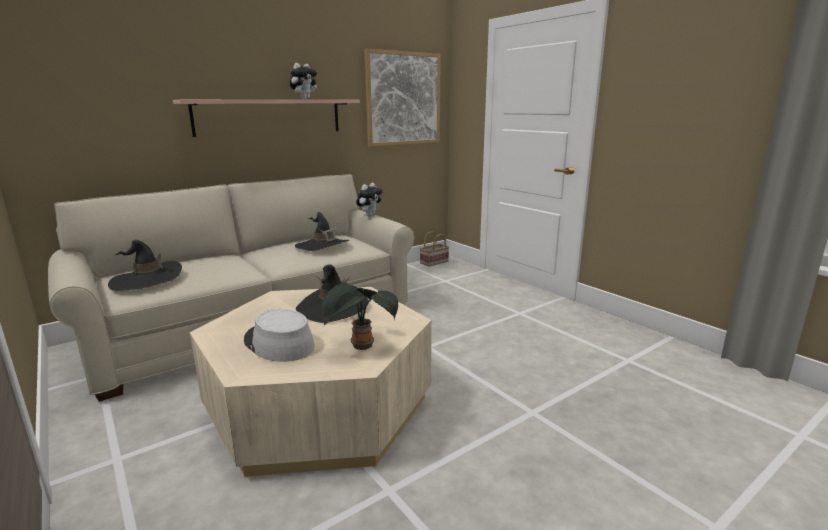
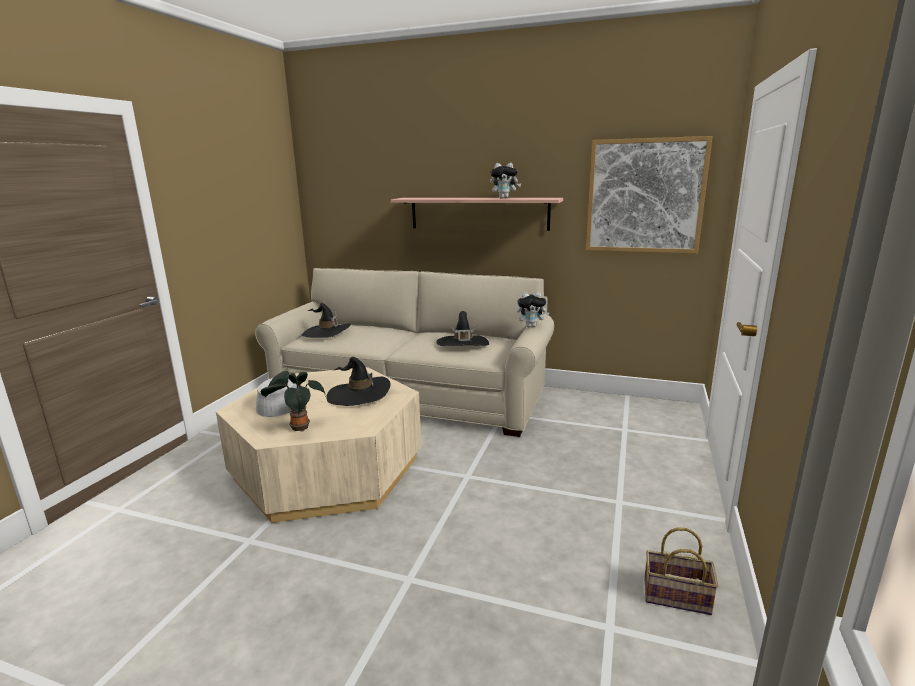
camera: 55 degrees right, 0 degrees up
(434, 262) = (660, 406): basket -> basket (675, 597)

